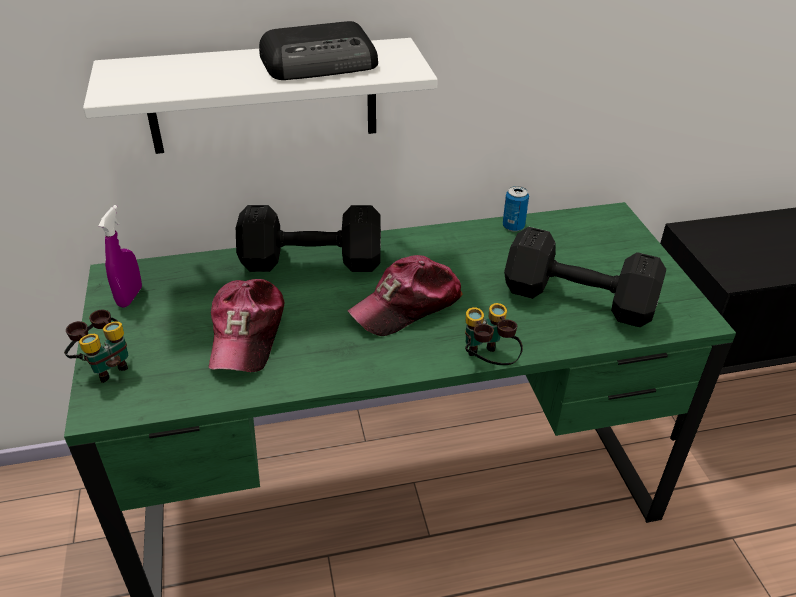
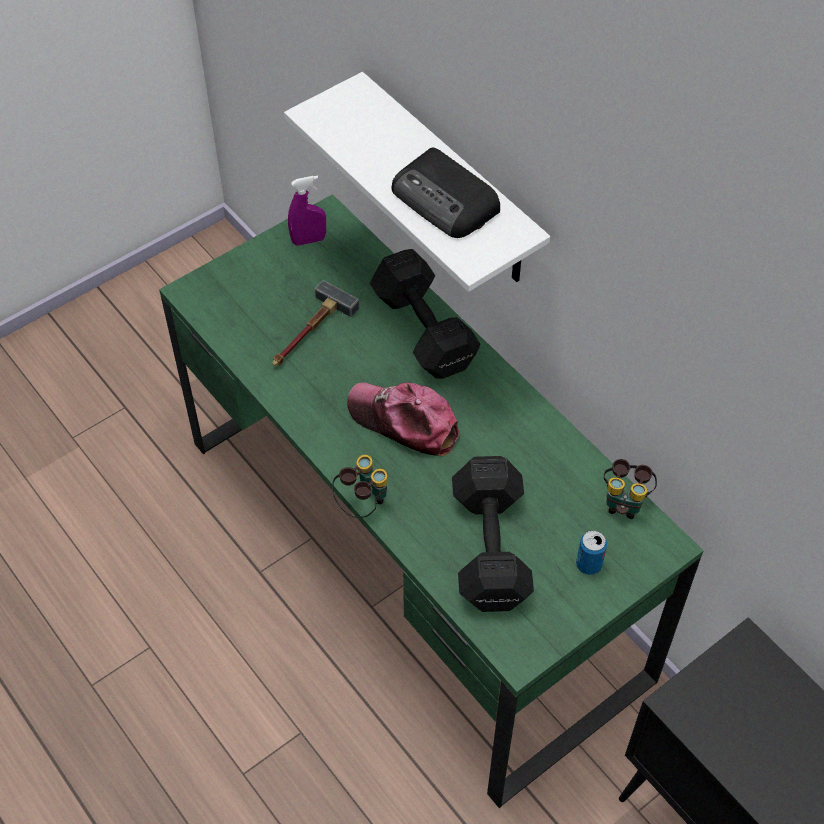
camera: 65 degrees right, 15 degrees up
(106, 366) = (230, 271): binoculars -> binoculars (624, 501)
(247, 334) = (308, 333): cap -> hammer
(513, 226) = (581, 461): can -> can (588, 564)

